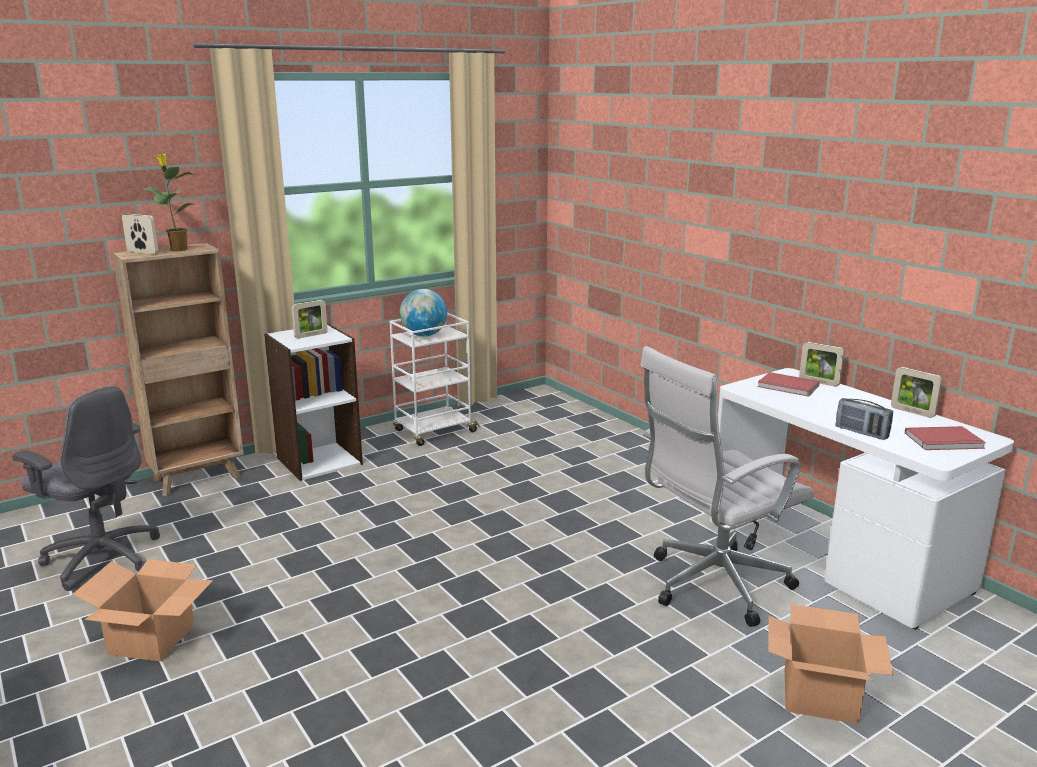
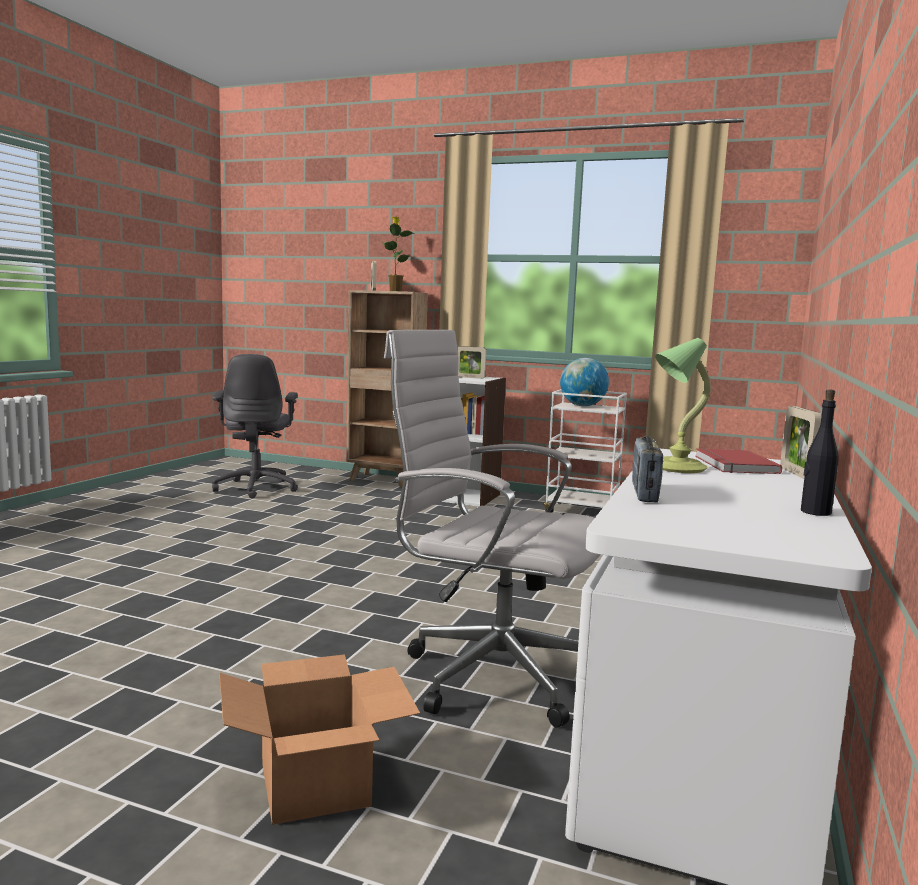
camera: 55 degrees right, 10 degrees down
(152, 638) = (179, 517): cardboard box -> none
(791, 402) = (676, 468): none -> table lamp
(912, 412) = (815, 512): picture frame -> black bottle
(945, 442) = (725, 529): red book -> none

